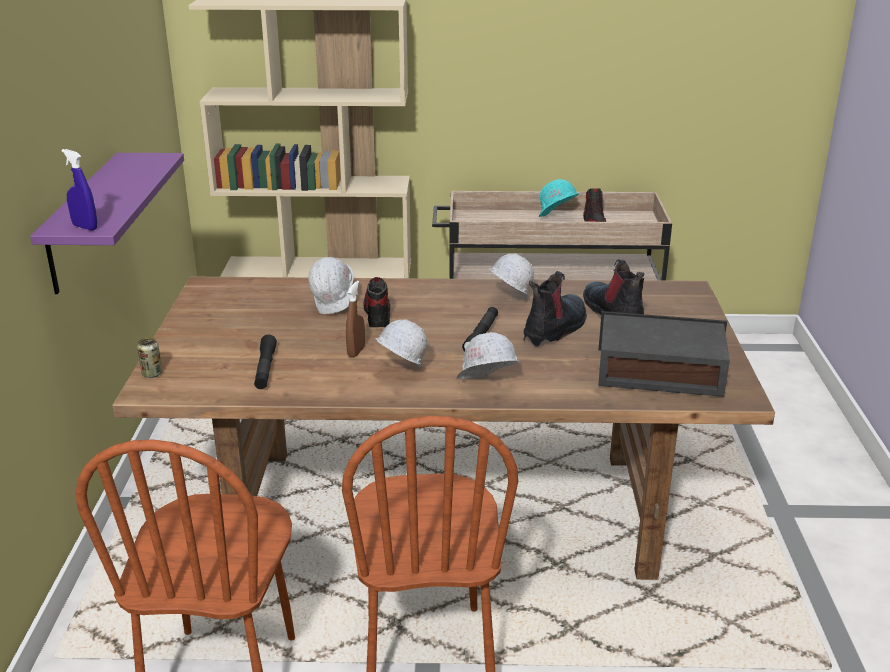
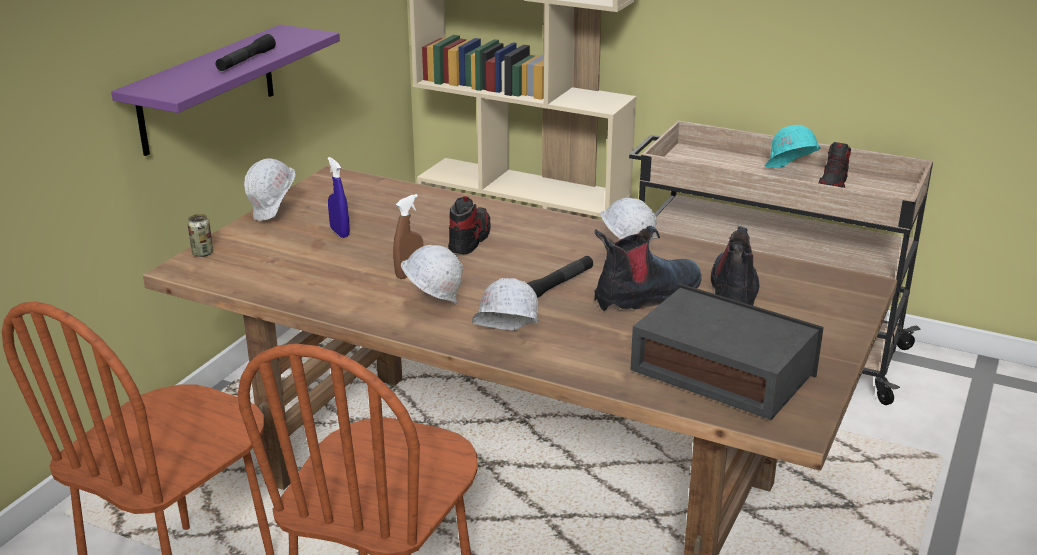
camera: 25 degrees right, 0 degrees up
(85, 227) = (163, 91): blue spray bottle -> blue spray bottle (340, 233)
(265, 368) = (307, 271): black flashlight -> black flashlight (246, 60)
(334, 307) = (433, 223): white hard hat -> white hard hat (274, 215)

